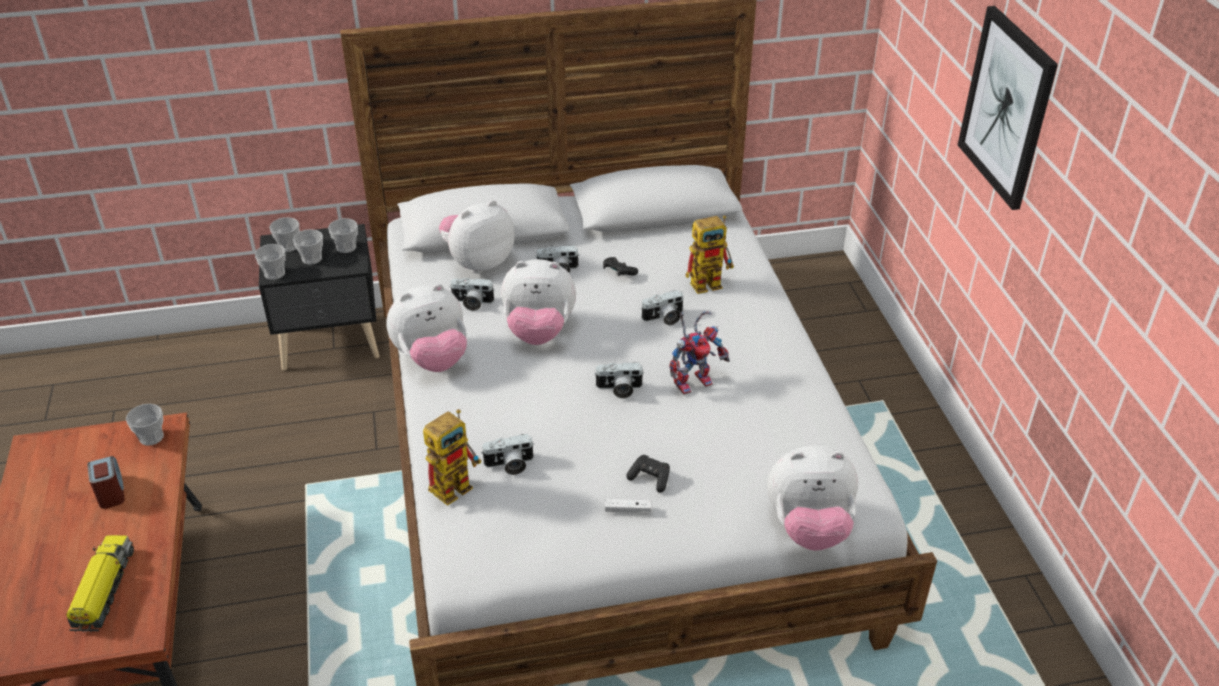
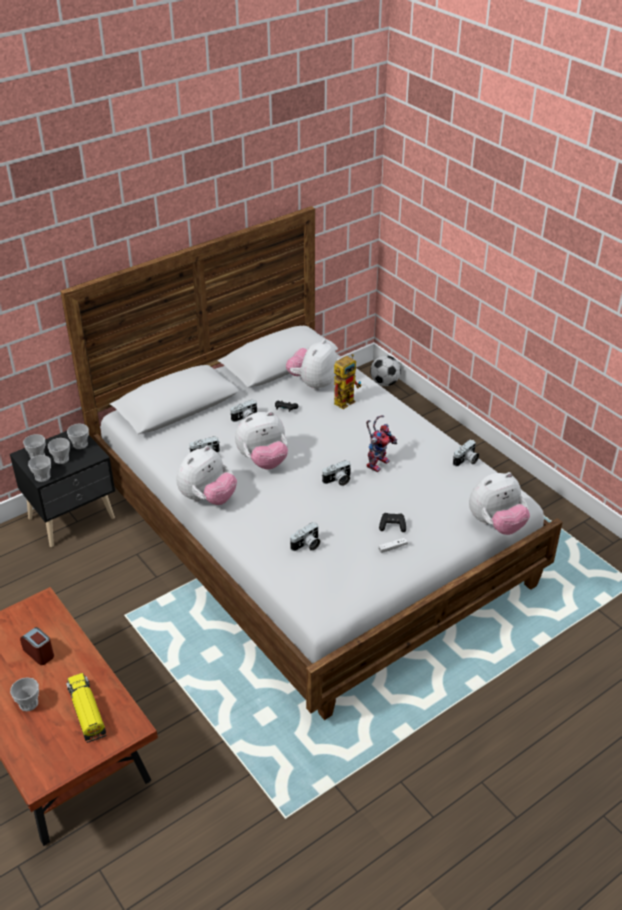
camera: 25 degrees left, 0 degrees up
(151, 437) = (39, 610): cup -> cup (28, 703)
(456, 484) = (282, 567): toy robot -> none
(478, 262) = (190, 428): plush toy -> plush toy (312, 383)
(664, 318) = (333, 430): camera -> camera (466, 461)
(839, 285) = (384, 383): none -> football
(1007, 107) = (508, 248): picture -> none

